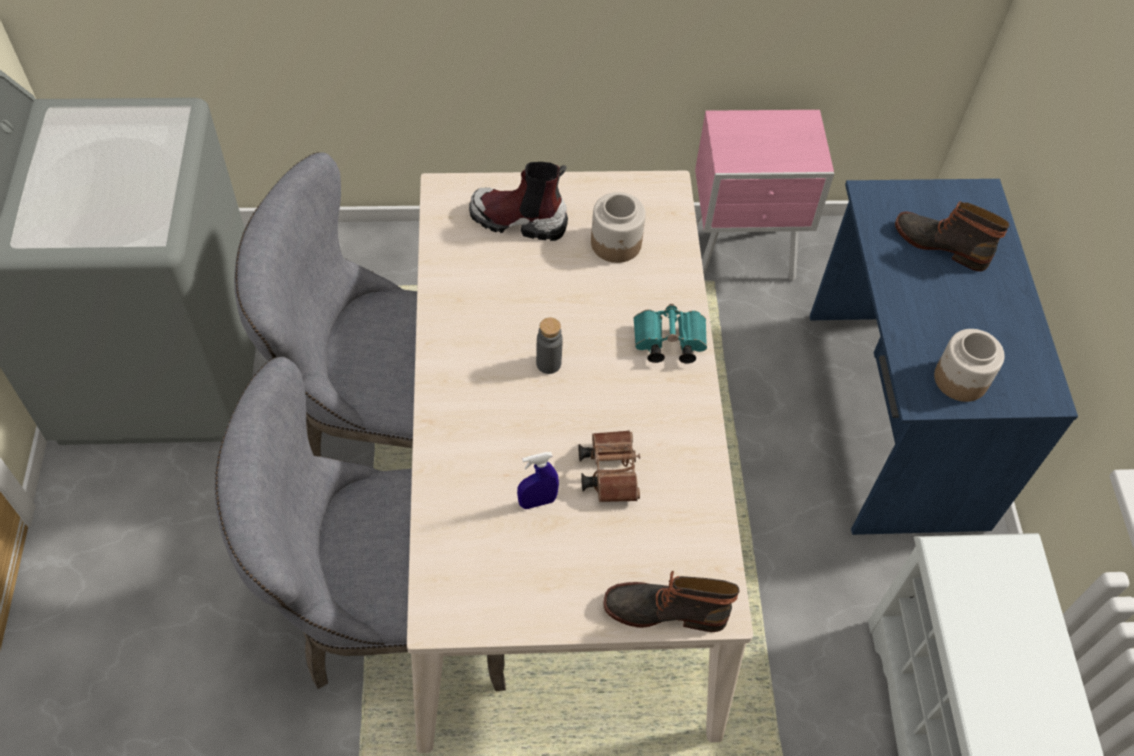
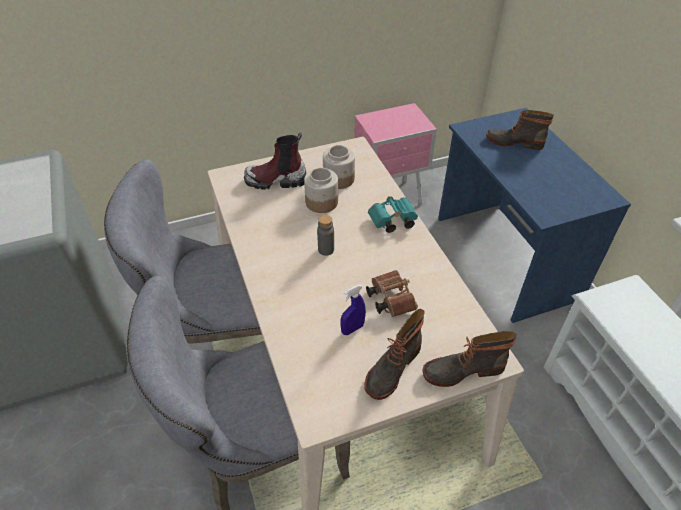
camera: 15 degrees left, 10 degrees down
(568, 576) = (392, 368): none -> boot
(959, 379) = (560, 201): jar -> jar (321, 202)

